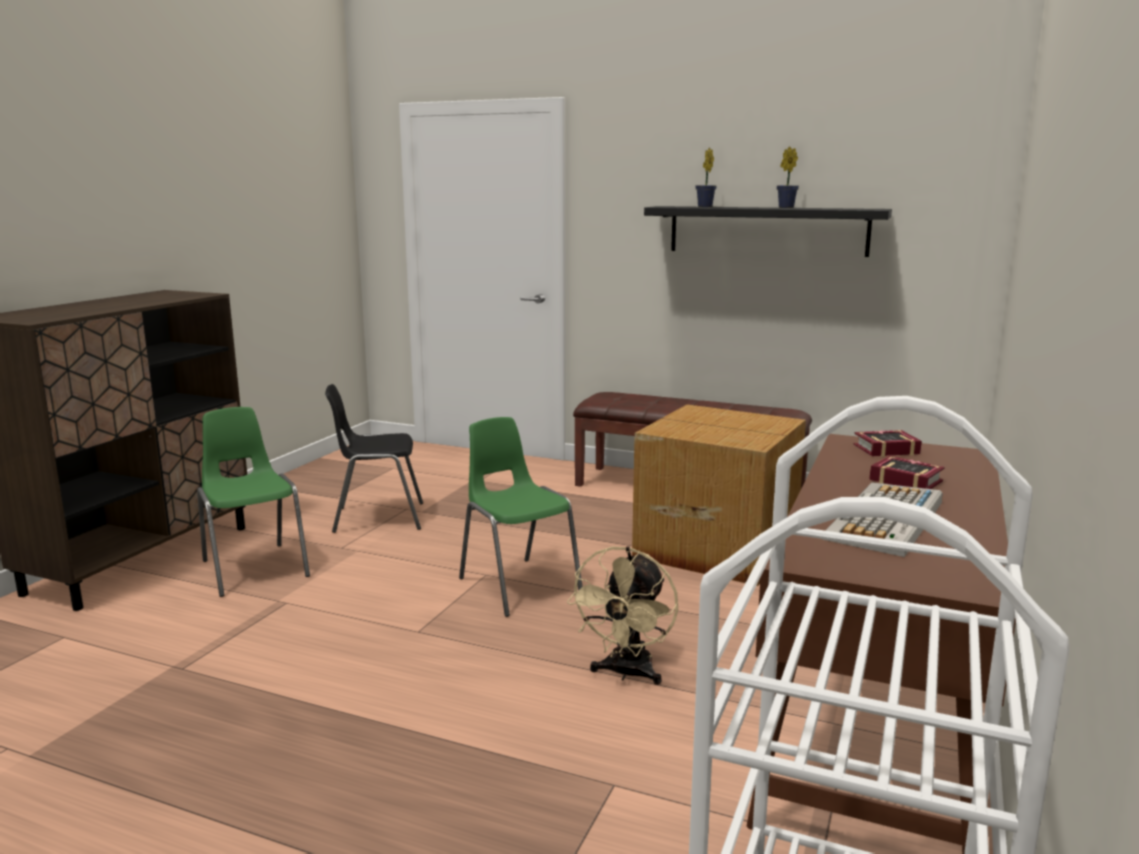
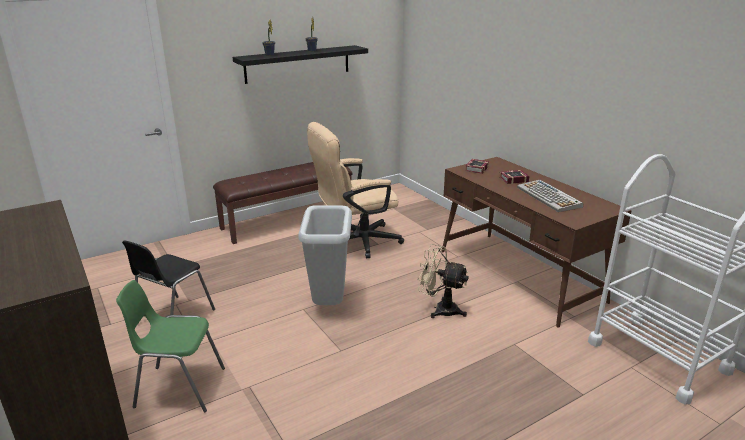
camera: 55 degrees left, 10 degrees up
(518, 585) = (328, 304): green chair -> grey trash can
(626, 673) = (440, 309): beige fan -> beige fan turned 150 degrees clockwise
(715, 546) = (356, 242): cardboard box -> beige office chair

